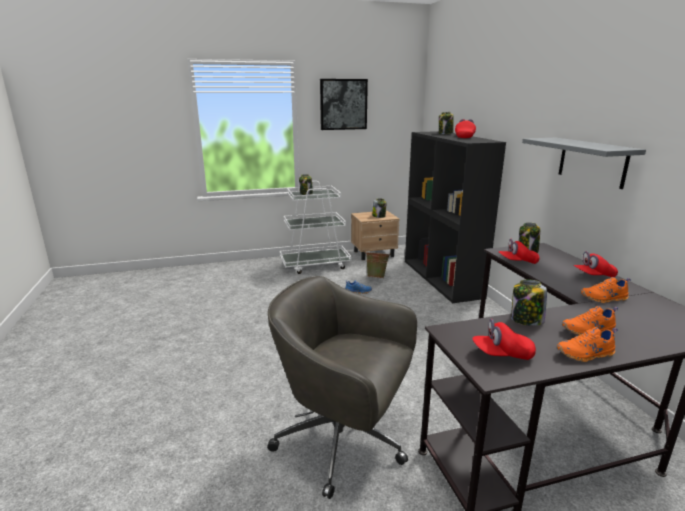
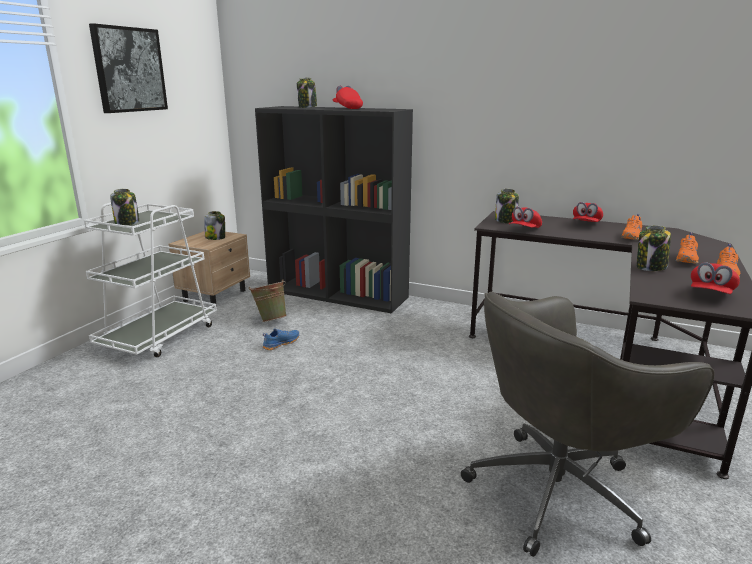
camera: 50 degrees left, 0 degrees up
(592, 162) = (540, 118): grey shelf -> none

